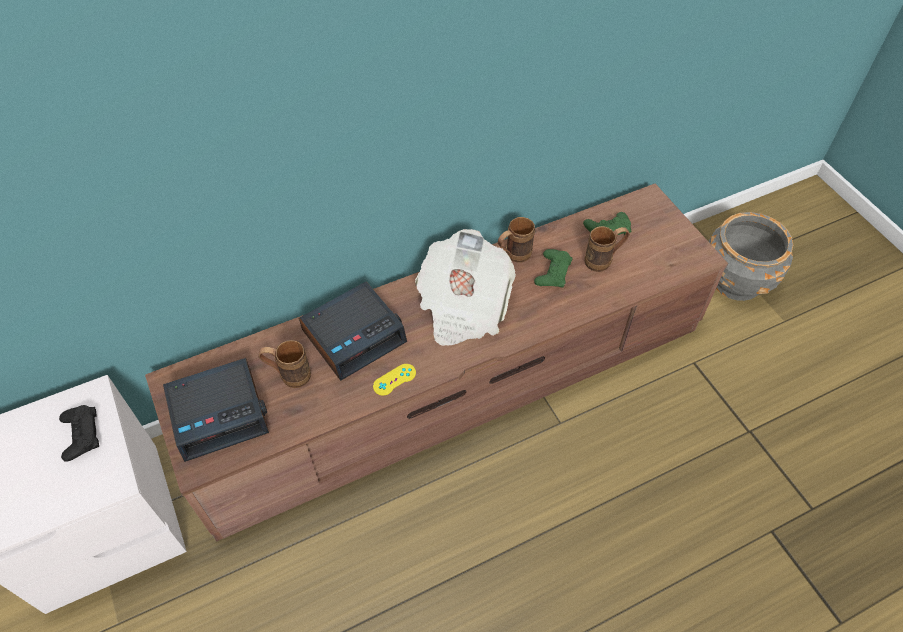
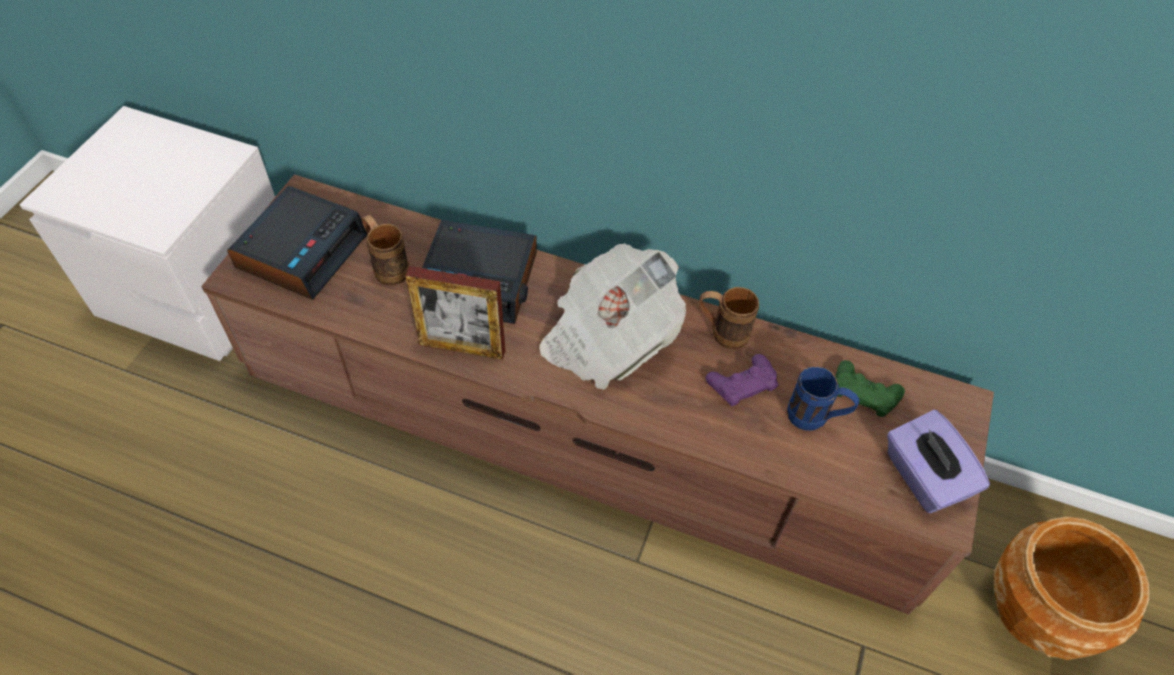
camera: 45 degrees right, 0 degrees up
(81, 434) = (185, 177): black game controller -> none
(220, 413) = (302, 250): alarm clock -> alarm clock turned 90 degrees counterclockwise
(394, 379) = (462, 347): yellow game controller -> picture frame
(553, 272) = (742, 383): green game controller -> purple game controller
(603, 260) = (815, 419): brown mug -> blue mug
(675, 247) = (923, 477): none -> purple tissue box
(736, 280) = (1038, 611): grey planter -> brown planter

